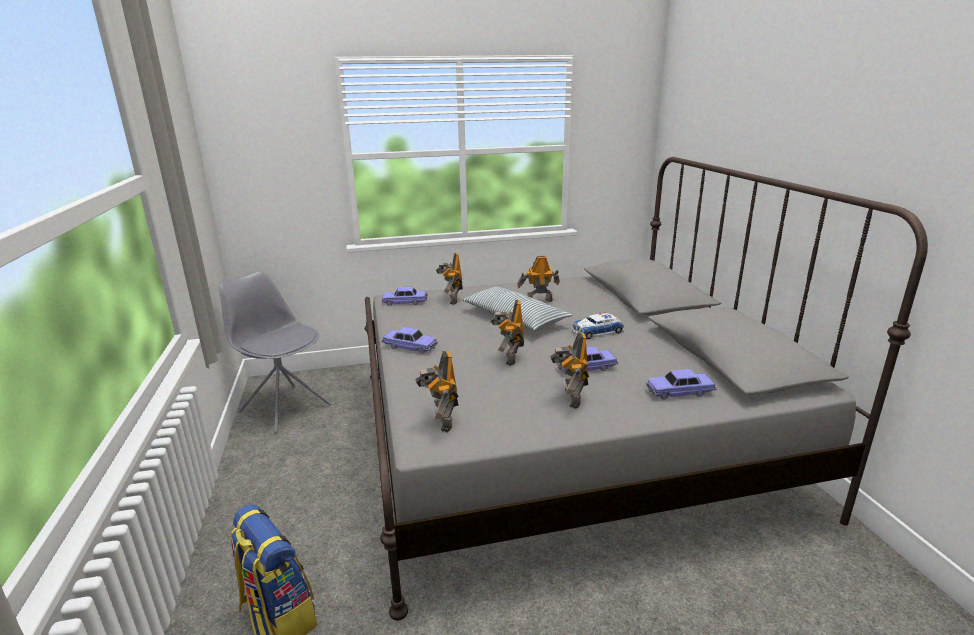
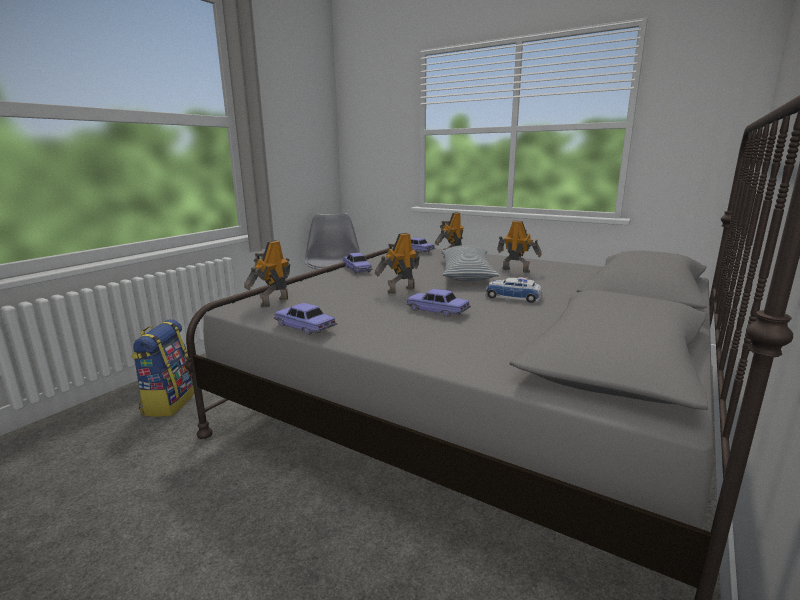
camera: 45 degrees right, 5 degrees down
(570, 398) = (374, 320): toy robot -> none
(679, 392) = (472, 350): toy car -> toy car (305, 327)

